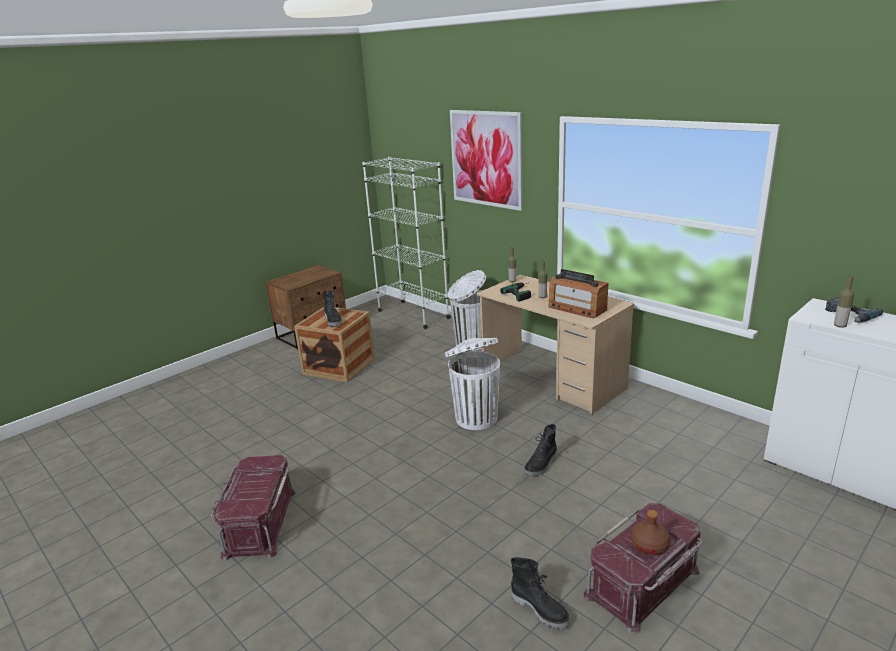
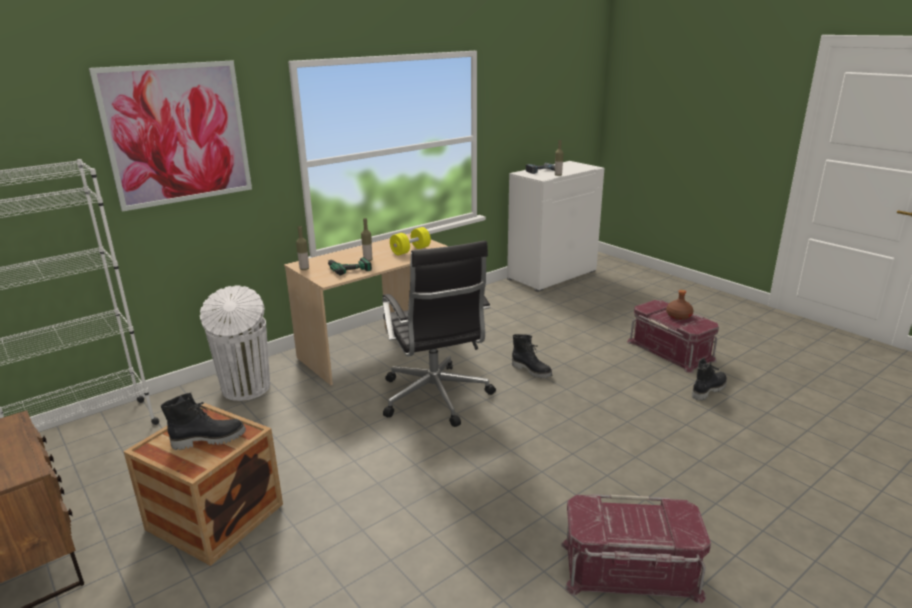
camera: 85 degrees left, 0 degrees up
(475, 417) = (436, 398): white trash can -> black office chair
(577, 308) = (410, 250): radio -> yellow dumbbell

